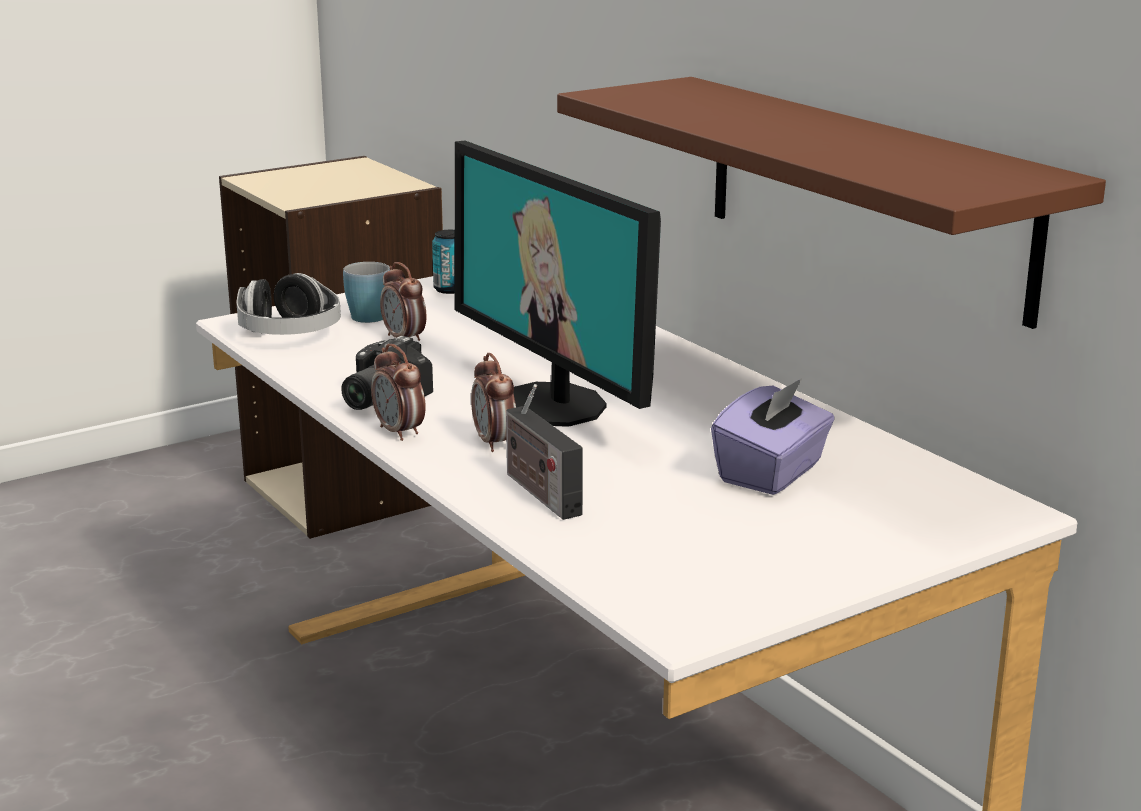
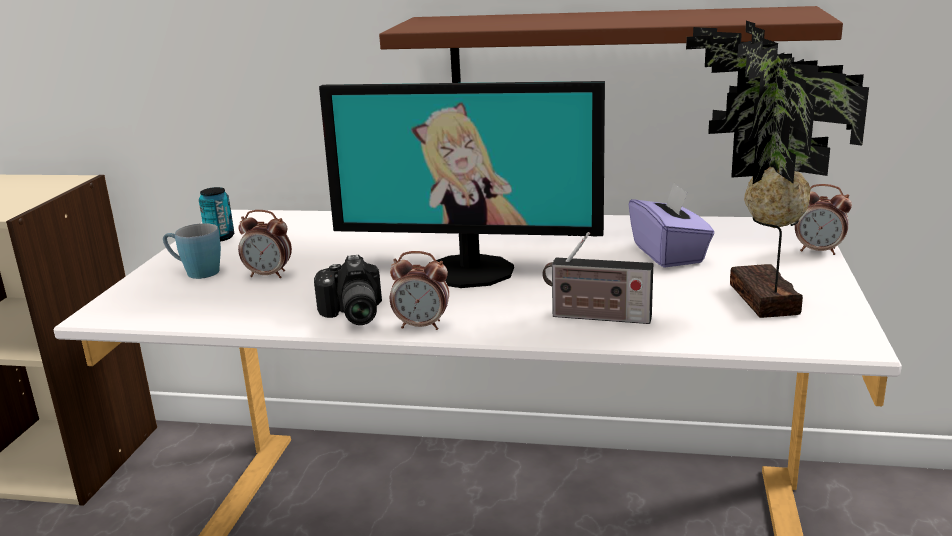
camera: 45 degrees left, 0 degrees up
(290, 335) = (171, 305): headphones -> none
(495, 443) = (496, 304): alarm clock -> alarm clock (819, 251)
(716, 553) = (758, 301): none -> potted plant

